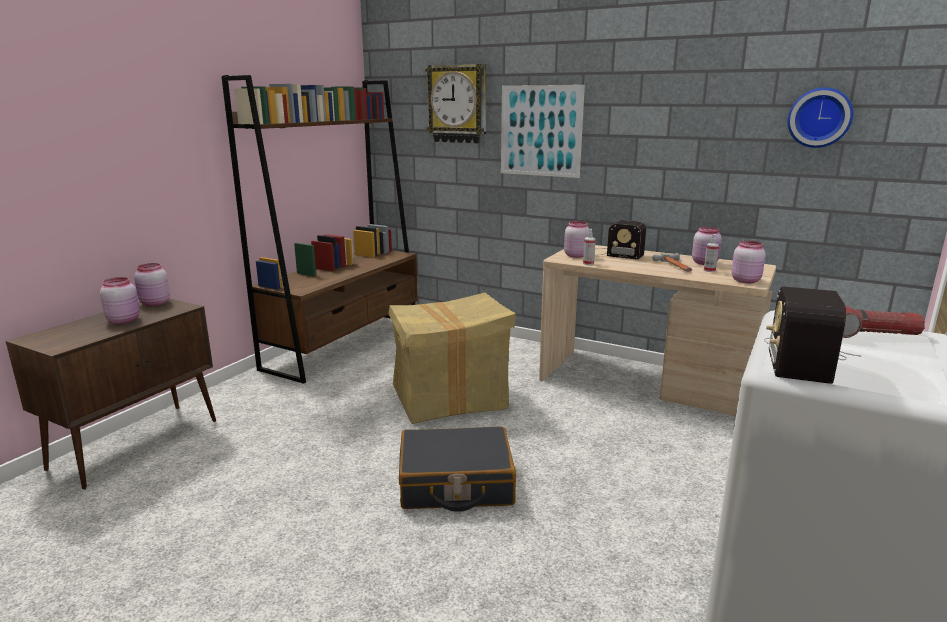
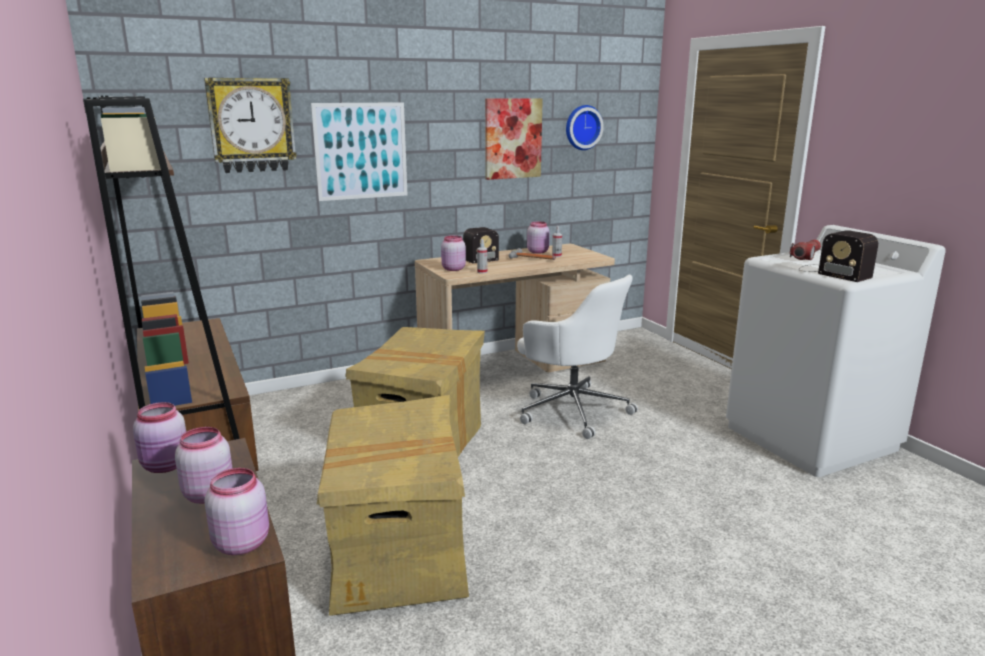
camera: 55 degrees left, 0 degrees up
(286, 447) = (396, 559): none -> cardboard box
(456, 483) = (567, 489): black suitcase -> none
(610, 438) = (572, 409): none -> white office chair
(709, 127) = (513, 138): none -> picture
(746, 280) = (592, 256): pink jar -> pink jar (242, 543)

